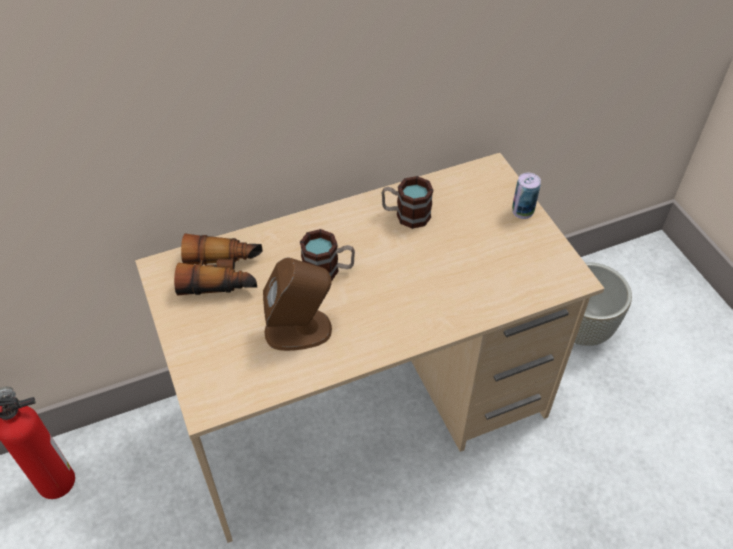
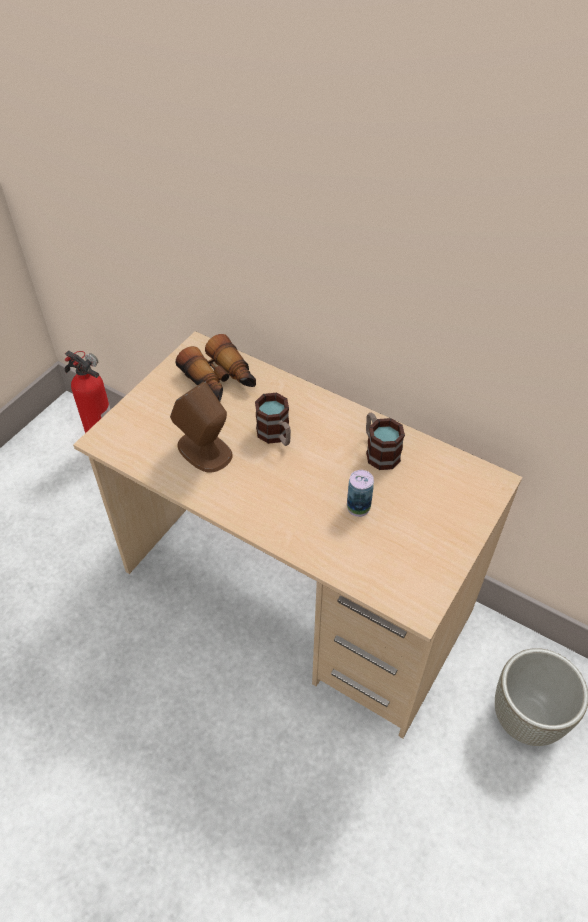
camera: 55 degrees right, 0 degrees up
(522, 211) = (464, 529): can -> can (358, 507)

